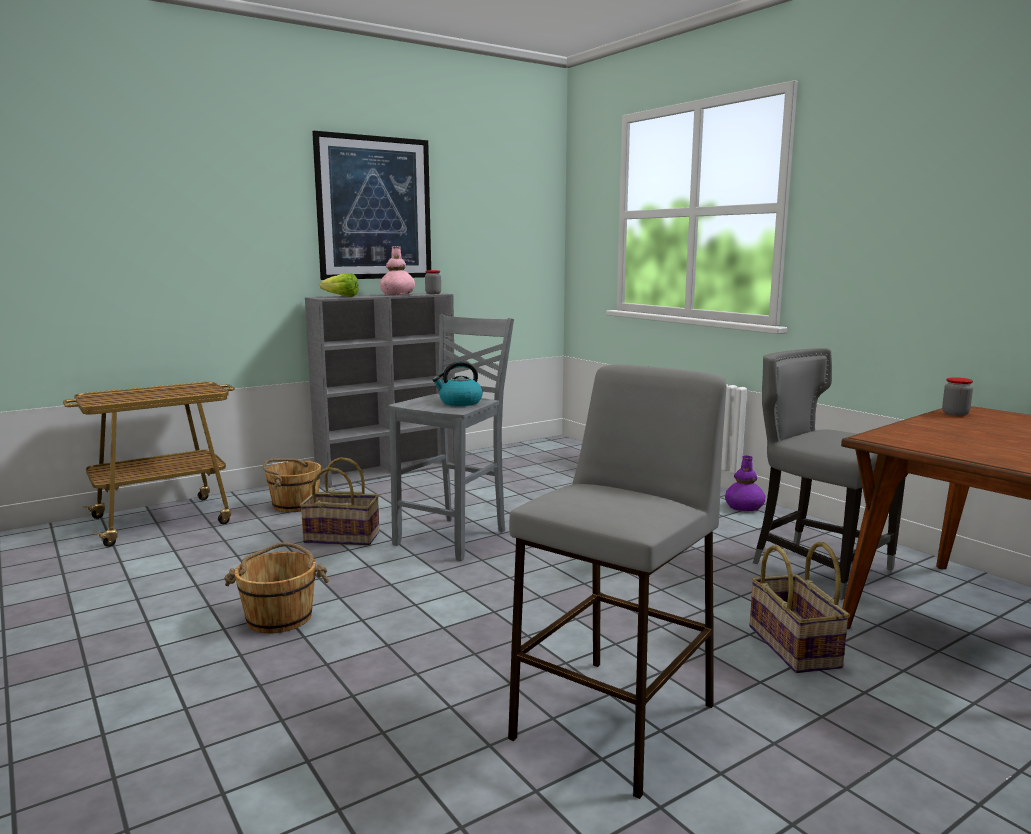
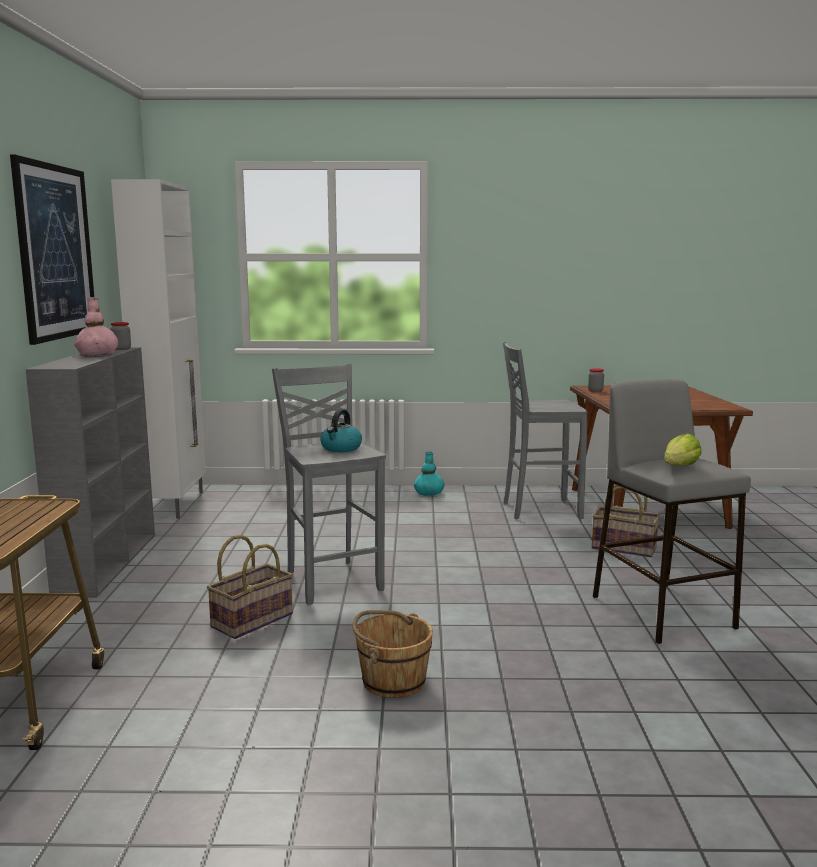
camera: 55 degrees left, 0 degrees up
(294, 505) = (114, 623): brown bucket -> none
(339, 296) = (65, 363): lettuce -> lettuce (676, 468)
(525, 449) = (175, 504): none -> white cabinet
(744, 507) = (429, 493): purple vase -> turquoise vase
(817, 567) = (539, 509): grey chair -> grey stool

